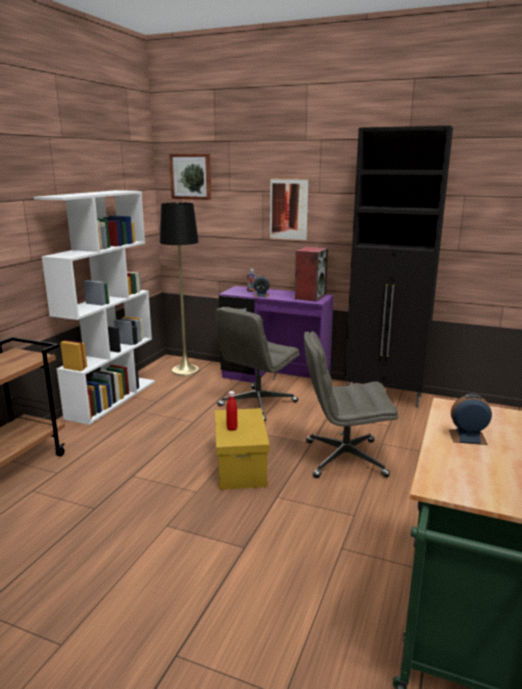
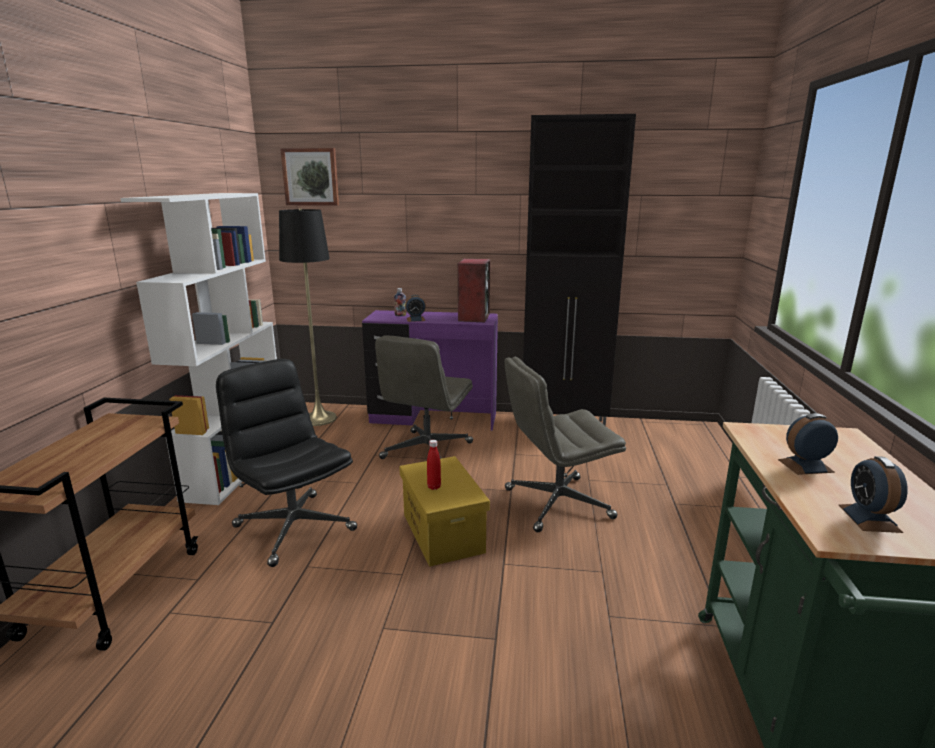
camera: 15 degrees left, 0 degrees up
(134, 447) = (293, 527): none -> black office chair
(288, 209) = (439, 215): picture -> none
(478, 479) = (869, 518): none -> alarm clock

